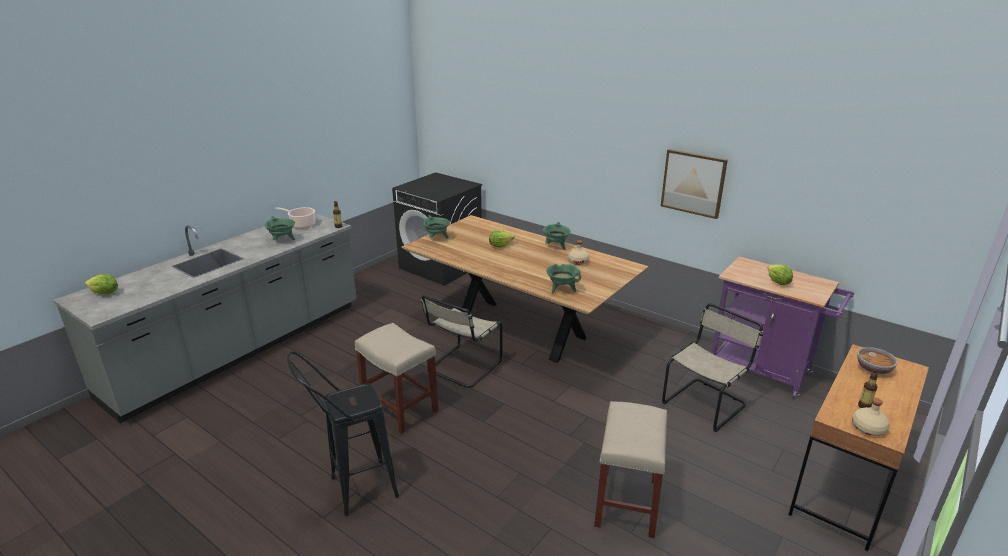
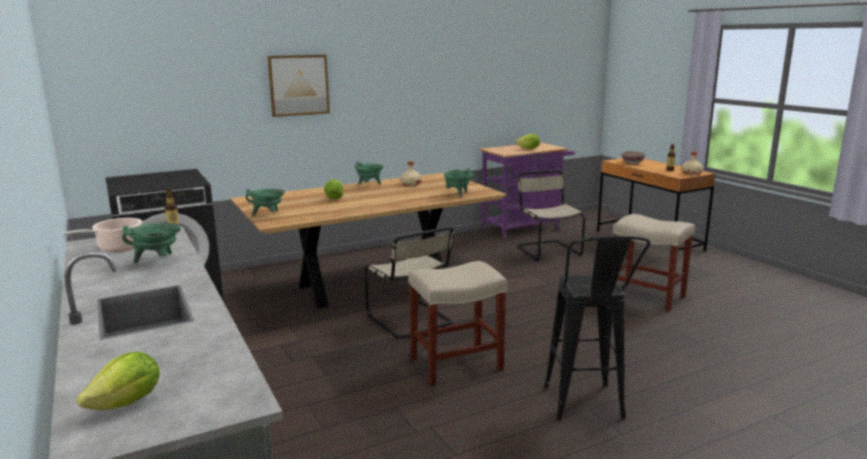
camera: 65 degrees left, 10 degrees down
(693, 183) = (436, 97): picture -> picture (298, 85)

